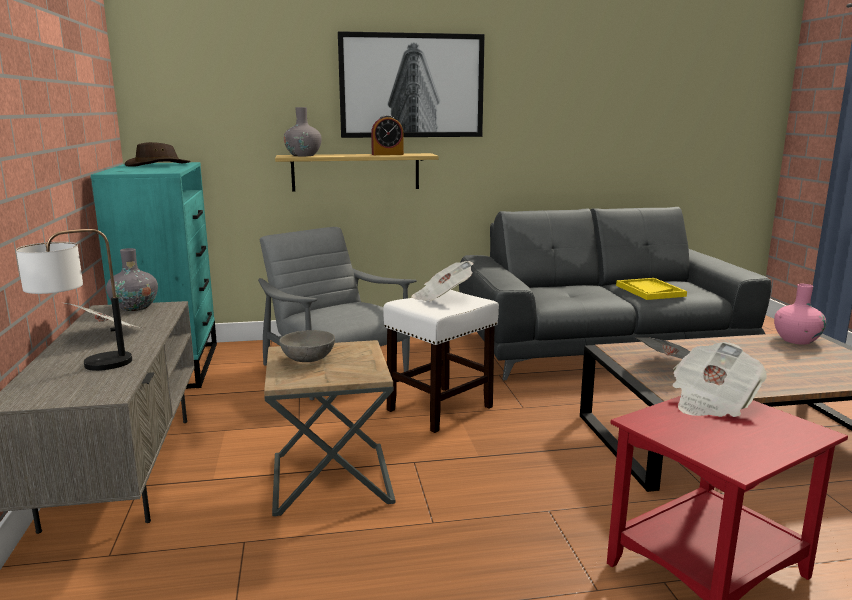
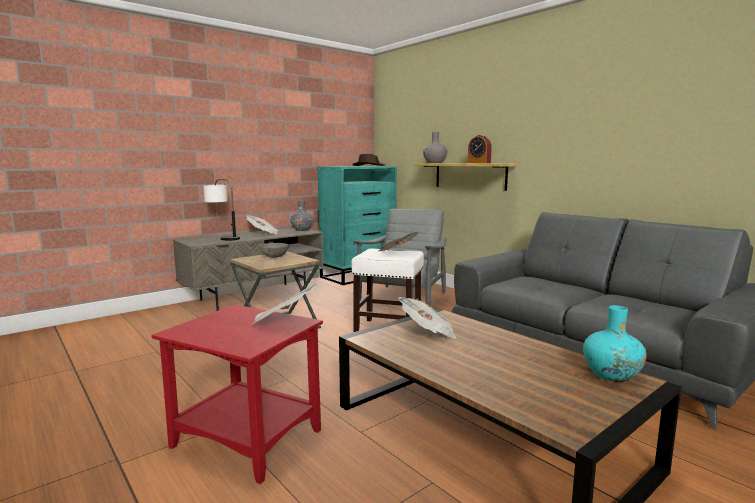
camera: 60 degrees right, 5 degrees down
(412, 86) = (507, 113): picture -> none
(650, 291) = (615, 303): yellow tray -> none
(796, 340) = (611, 375): pink vase -> turquoise vase

